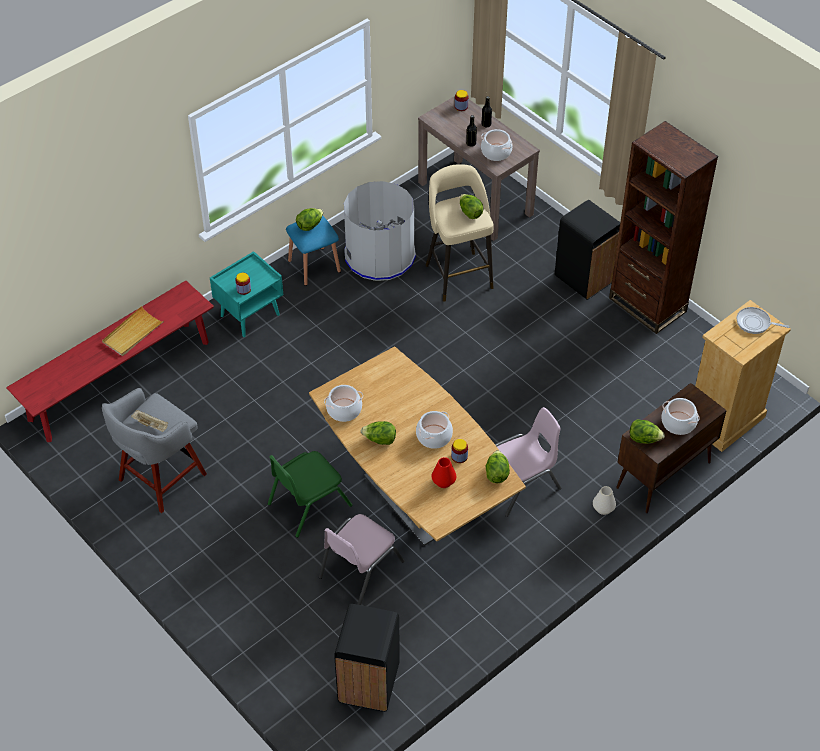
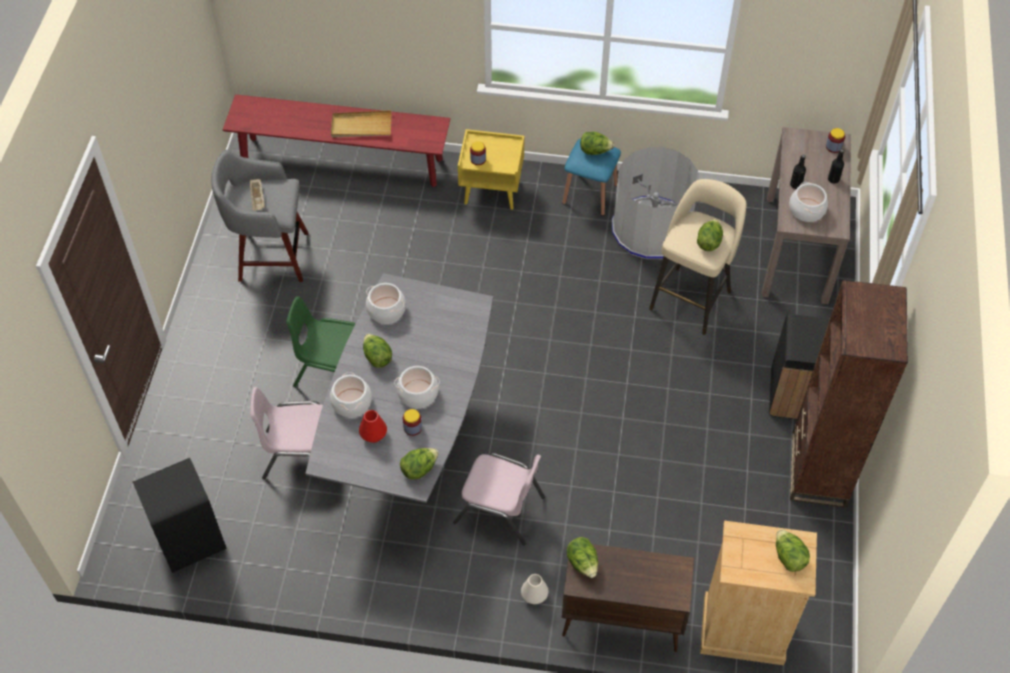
camera: 50 degrees right, 5 degrees up
(250, 315) = (492, 191): turquoise nightstand -> yellow nightstand
(414, 498) = (409, 440): brown dining table -> grey dining table
(678, 423) = (631, 579): cooking pot -> cooking pot (351, 402)
(755, 323) = (788, 557): frying pan -> lettuce

